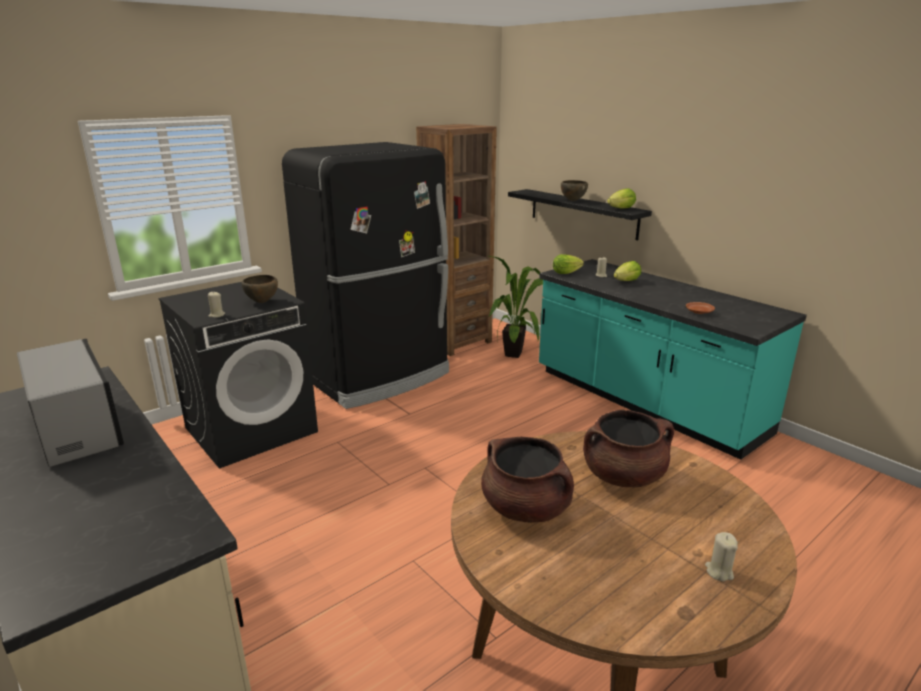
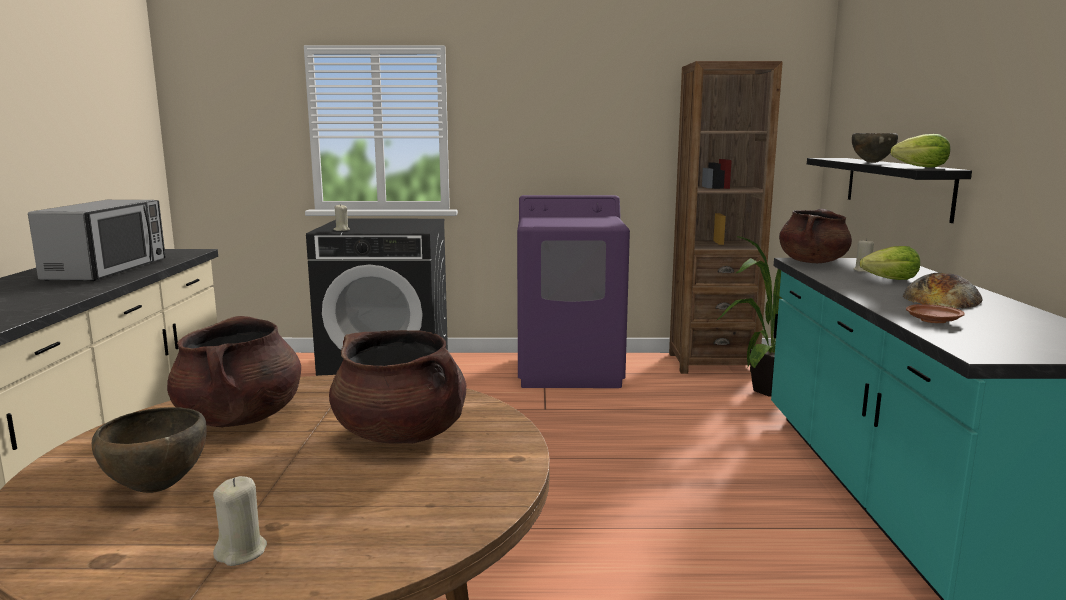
camera: 40 degrees right, 10 degrees down
(262, 302) = (397, 229): brown bowl -> brown bowl (157, 489)
(380, 377) = (570, 371): black fridge -> purple washing machine
(565, 273) = (812, 262): lettuce -> brown cooking pot
(671, 292) = (942, 298): none -> bread

